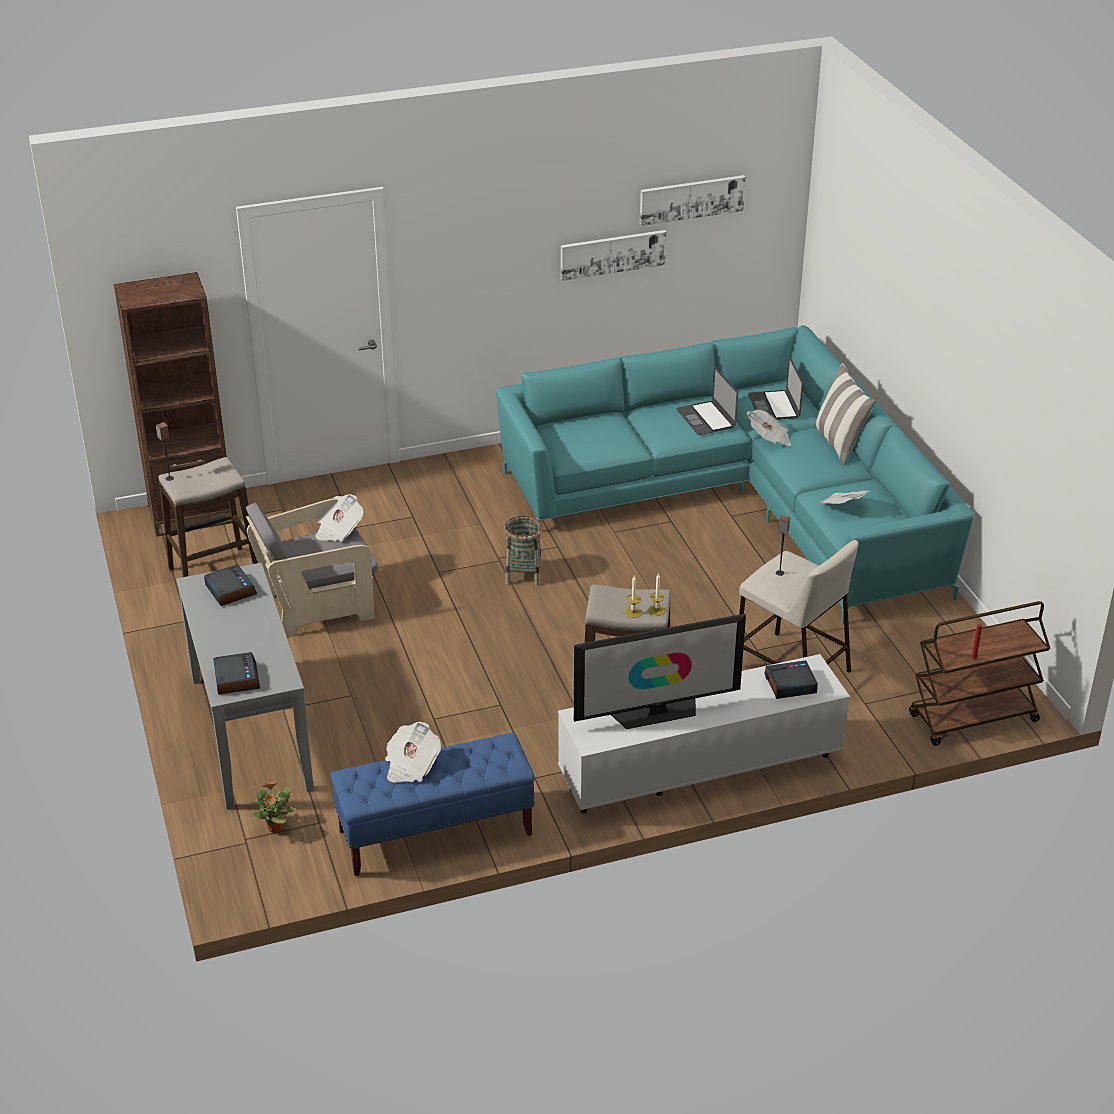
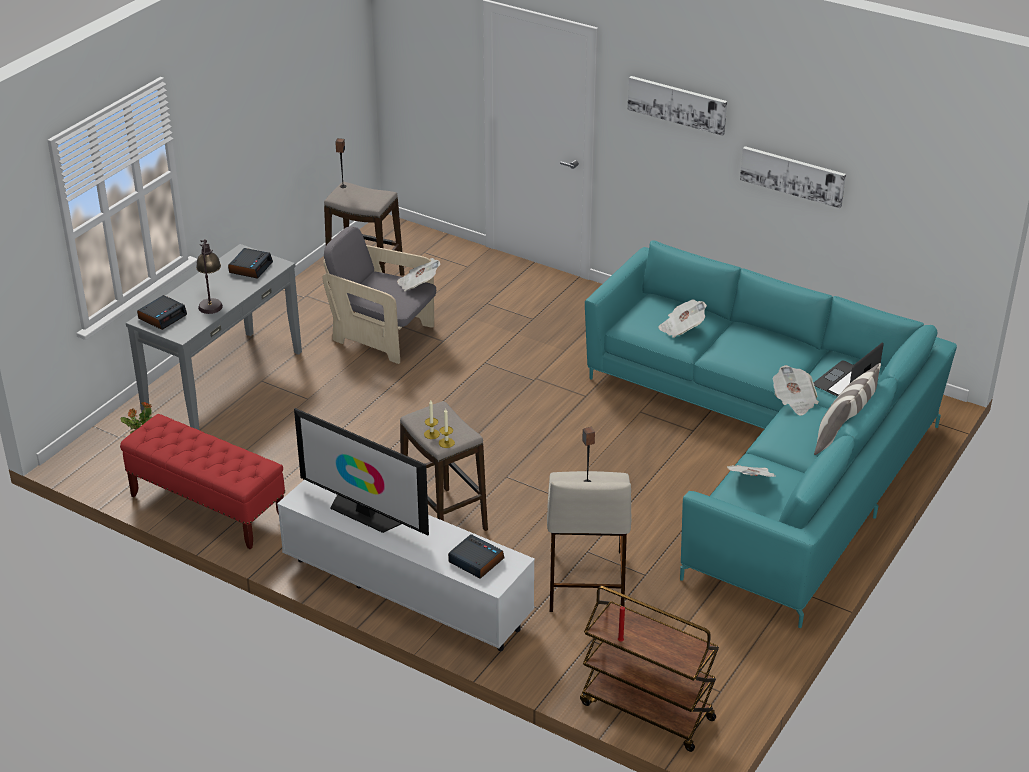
camera: 50 degrees right, 0 degrees up
(191, 515) = (413, 238): brown bookcase -> none
(254, 638) = (211, 302): none -> table lamp
(411, 766) = (195, 440): newspaper -> newspaper (681, 328)
(435, 833) = (207, 507): blue bench -> red bench
(523, 575) = (531, 399): basket -> none
(691, 199) = (876, 154): picture -> picture (677, 104)
(706, 418) = (775, 358): laptop -> none

